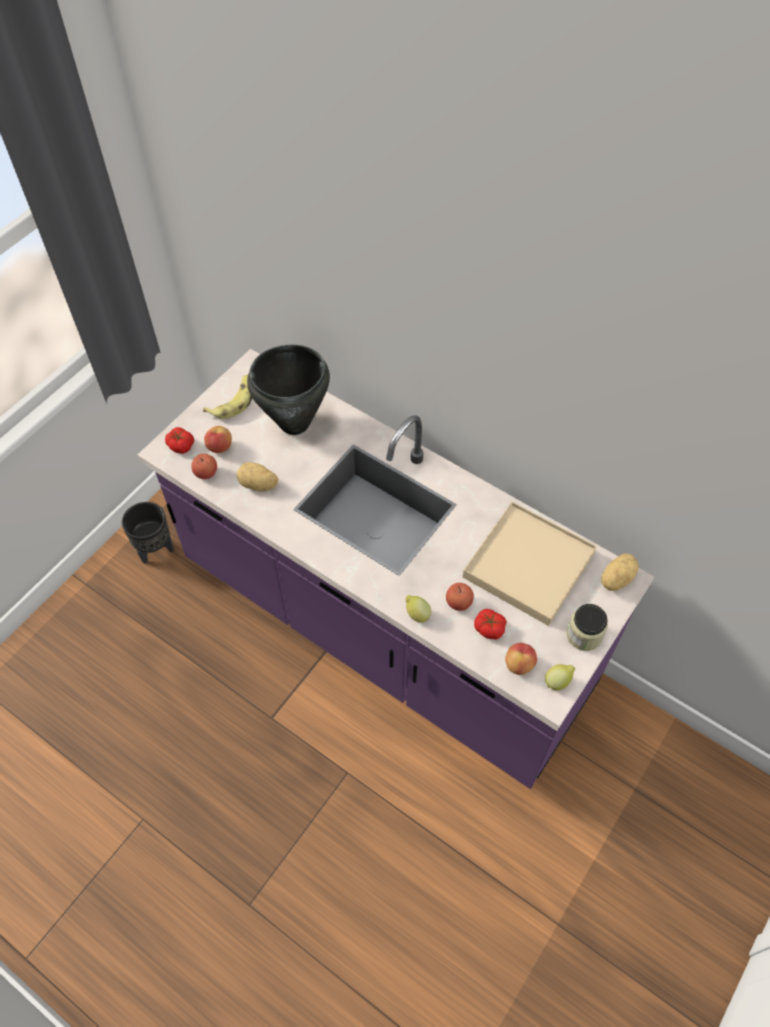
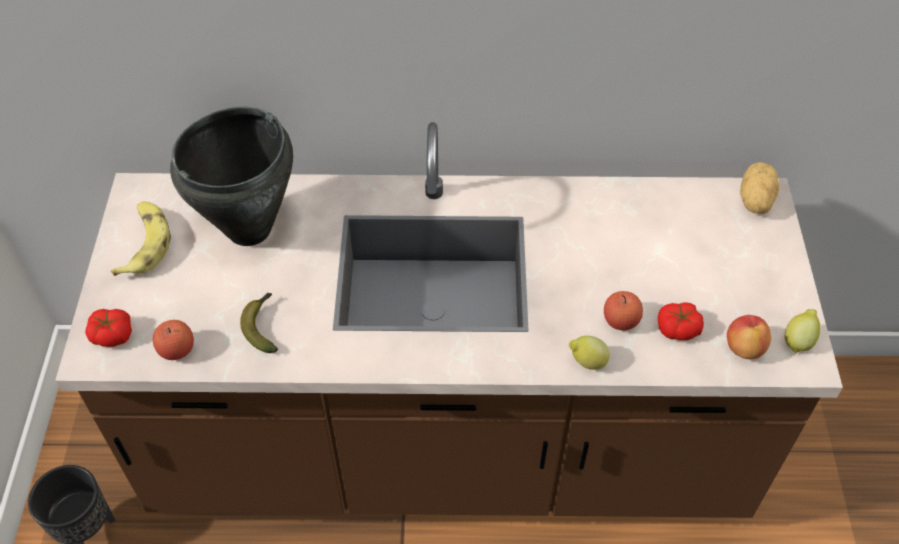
camera: 35 degrees left, 5 degrees down
(220, 447) = (170, 308): apple -> none
(258, 485) = (262, 326): potato -> banana
(384, 626) = (449, 447): purple counter -> brown counter
(528, 565) = (656, 238): beige tray -> none
(584, 635) = (777, 276): jar -> none

